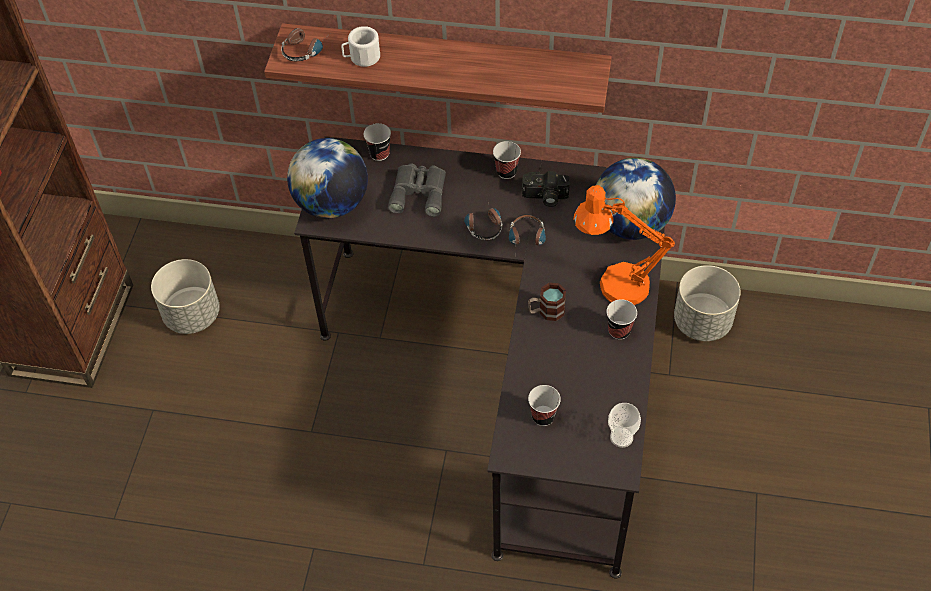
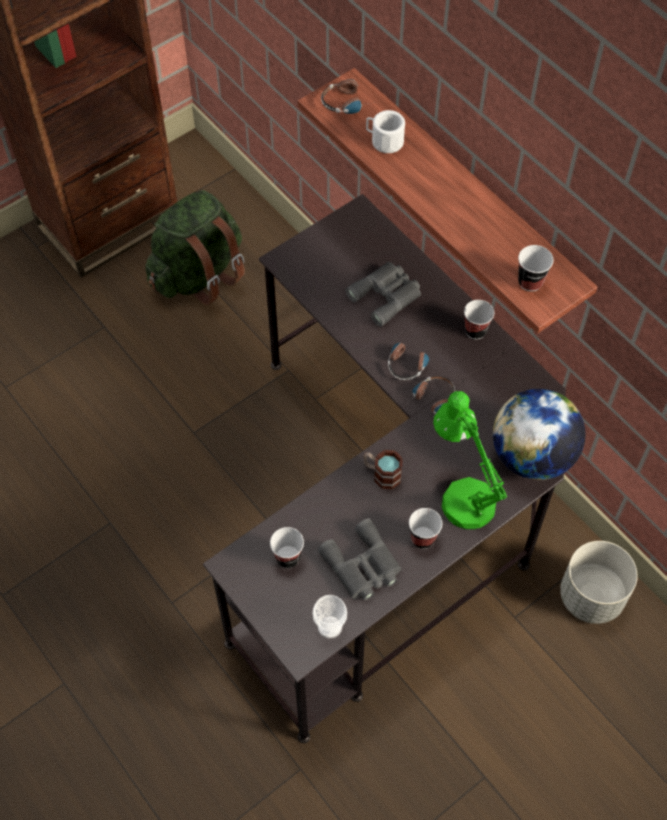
camera: 40 degrees right, 5 degrees up
(192, 315) = (198, 274): grey planter -> green backpack
(332, 204) = (310, 255): globe -> none
(379, 154) = (389, 239): cup -> cup (530, 282)
(545, 197) = (484, 377): camera -> none
(600, 381) = (362, 566): none -> grey binoculars
(613, 283) = (462, 495): orange table lamp -> green table lamp

